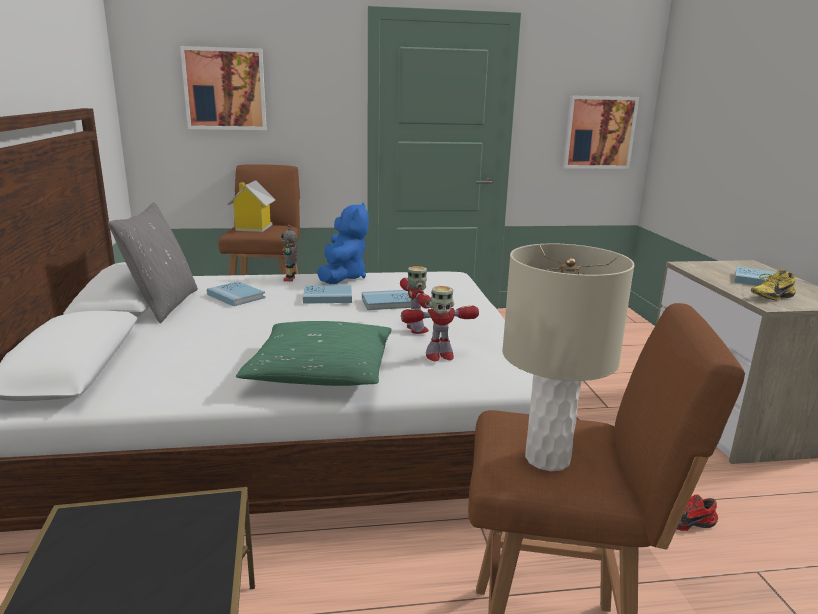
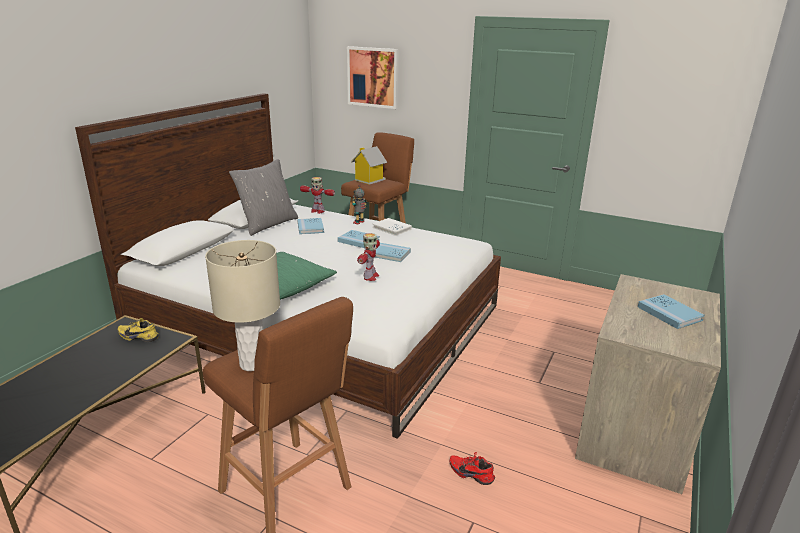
camera: 35 degrees right, 5 degrees up
(342, 277) = (392, 228): blue plush toy -> white book
(439, 356) = (351, 297): toy robot -> toy robot (317, 211)
(599, 132) = (684, 136): picture -> none
(770, 296) = (637, 327): yellow shoe -> yellow shoe (140, 336)

